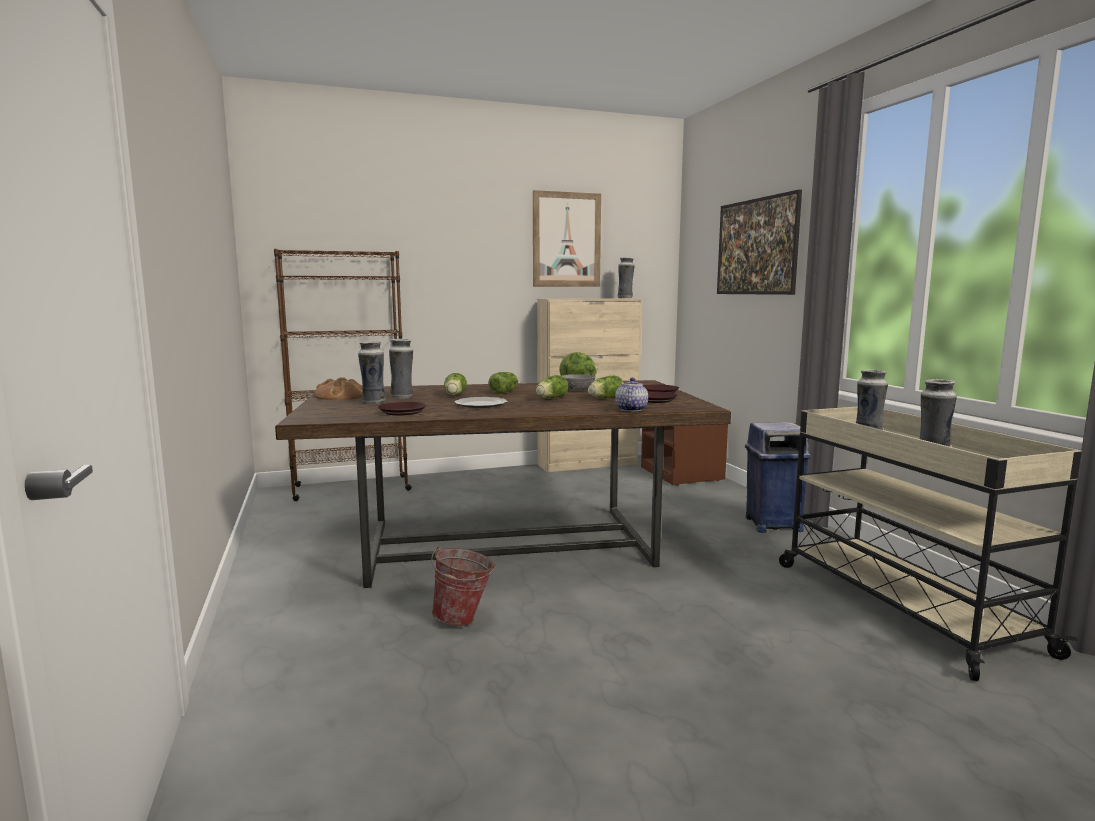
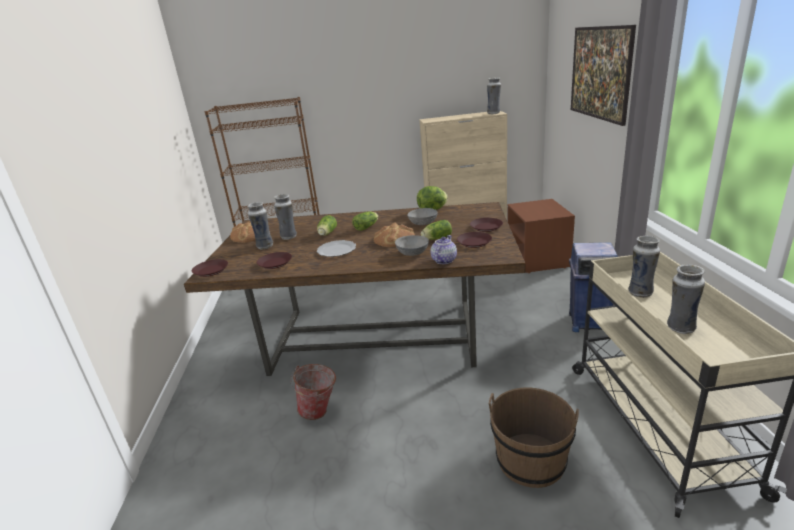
camera: 15 degrees right, 15 degrees up
(310, 417) = (211, 271): none -> brown plate
(550, 398) = (394, 239): lettuce -> bread
(566, 240) = (442, 65): picture -> none
(584, 406) = (412, 253): none -> grey bowl
(776, 646) = (530, 461): none -> brown bucket

